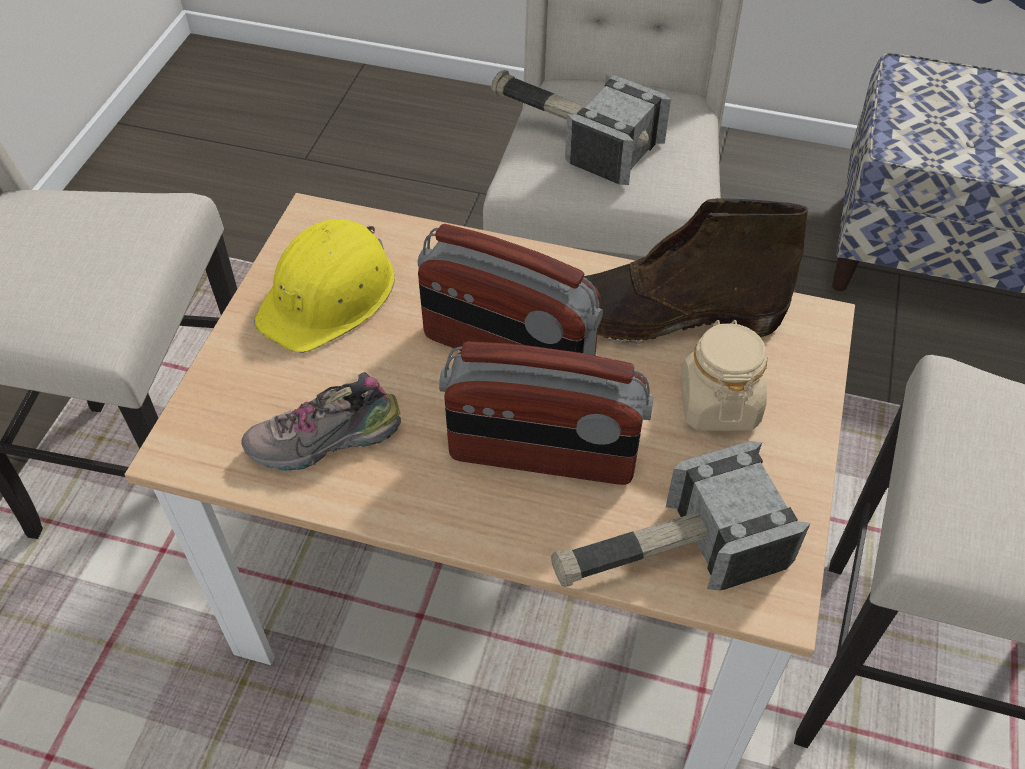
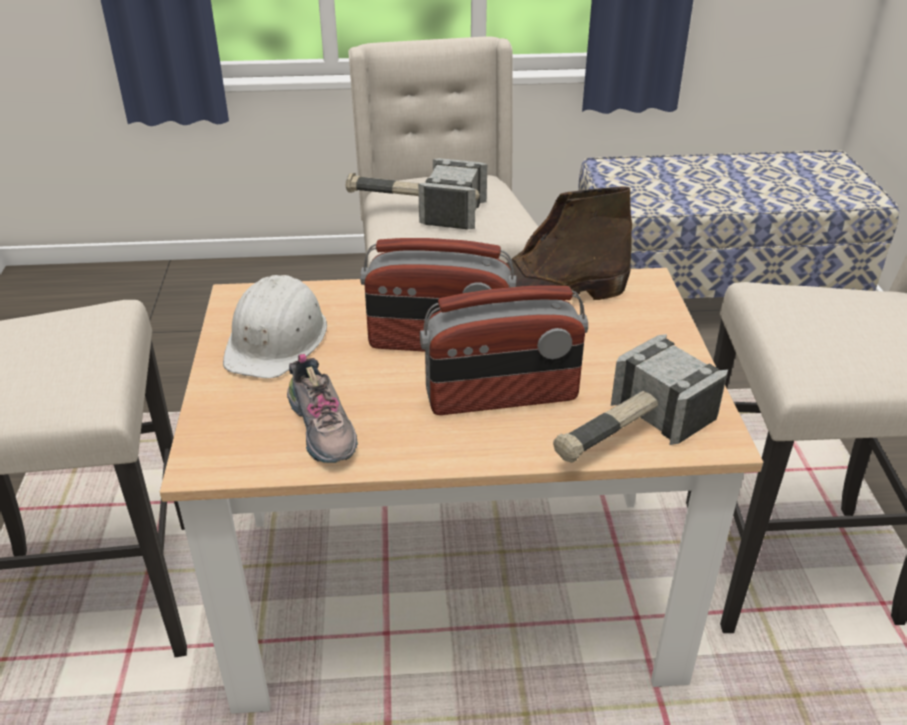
camera: 20 degrees left, 15 degrees down
(324, 441) = (324, 429): shoe -> shoe turned 75 degrees counterclockwise
(329, 295) = (277, 339): yellow hard hat -> white hard hat
(718, 403) = (610, 340): beige jar -> none

